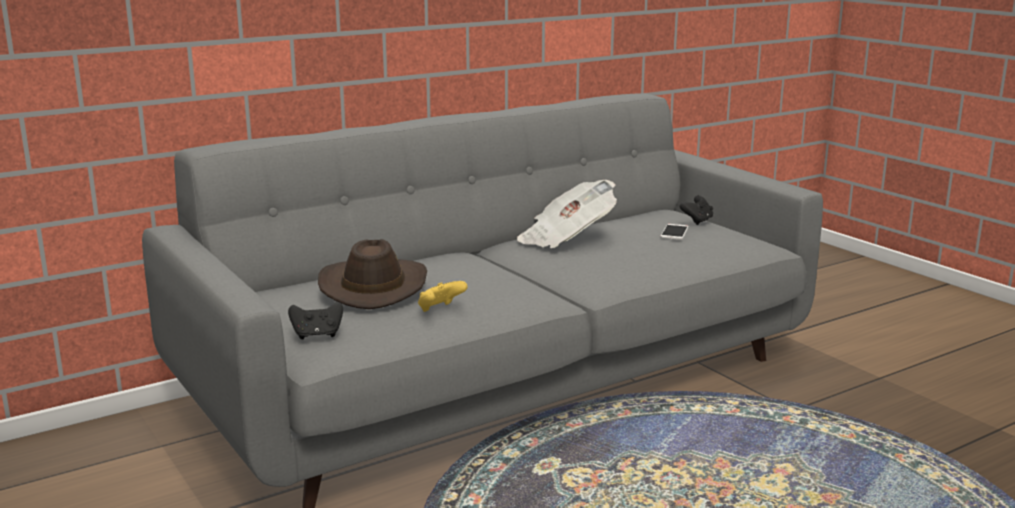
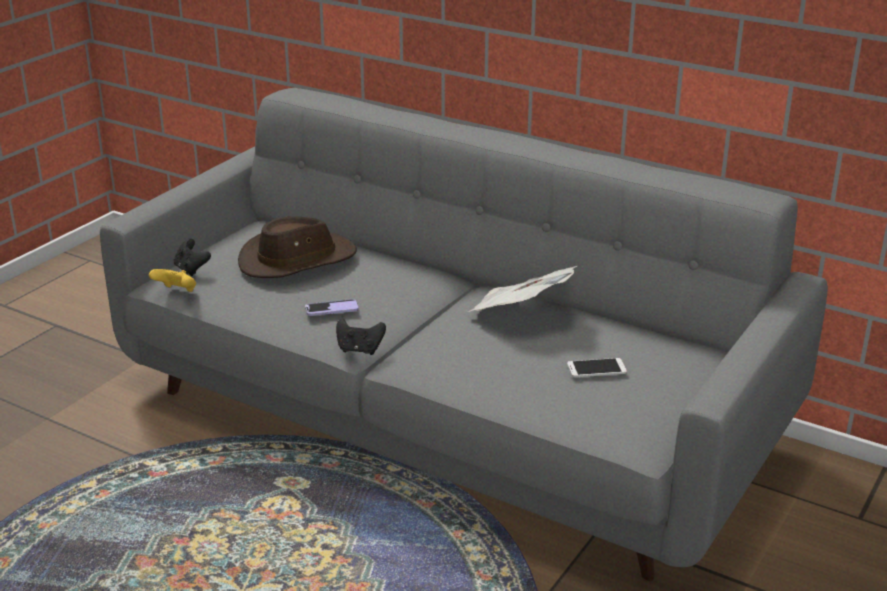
camera: 65 degrees right, 10 degrees up
(440, 310) = (268, 300): yellow game controller -> yellow game controller (176, 292)
(488, 290) = (331, 309): none -> phone
(697, 221) = (668, 377): black game controller -> black game controller (359, 350)

